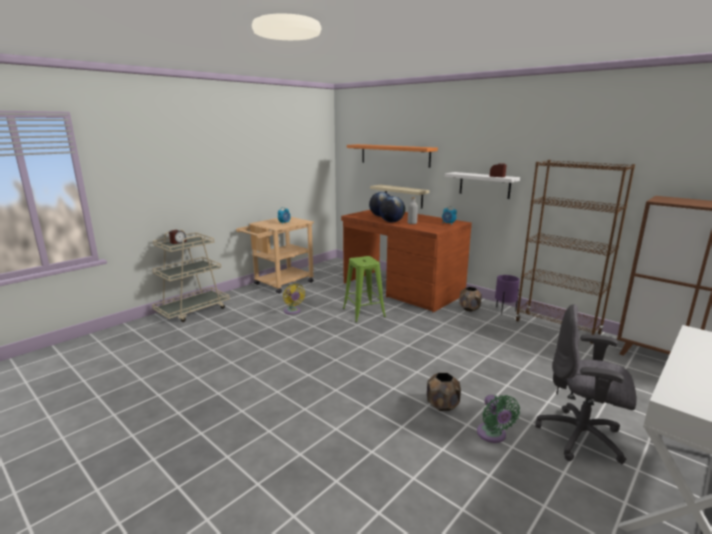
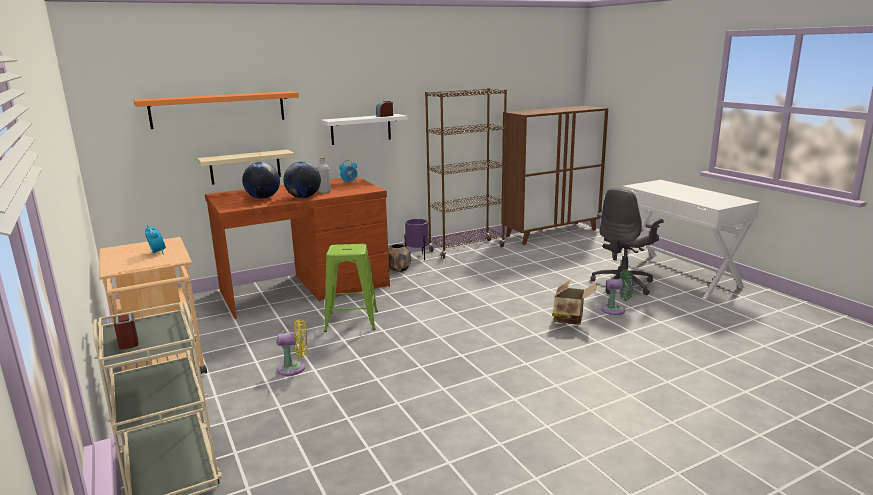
camera: 70 degrees left, 0 degrees up
(442, 405) = (571, 319): brown planter -> cardboard box

